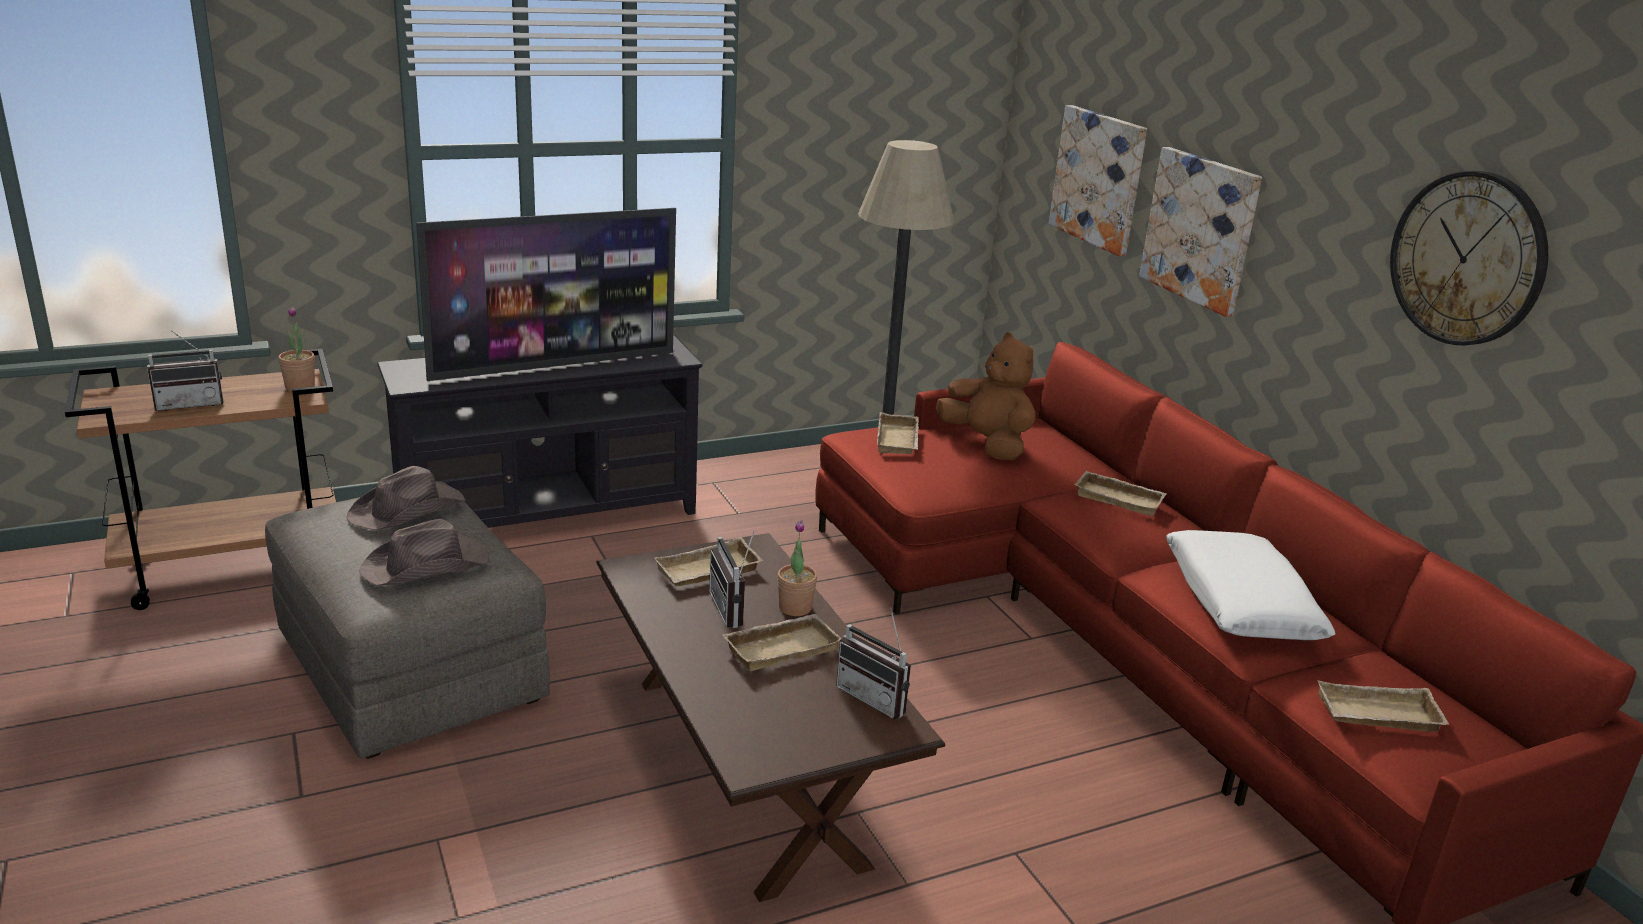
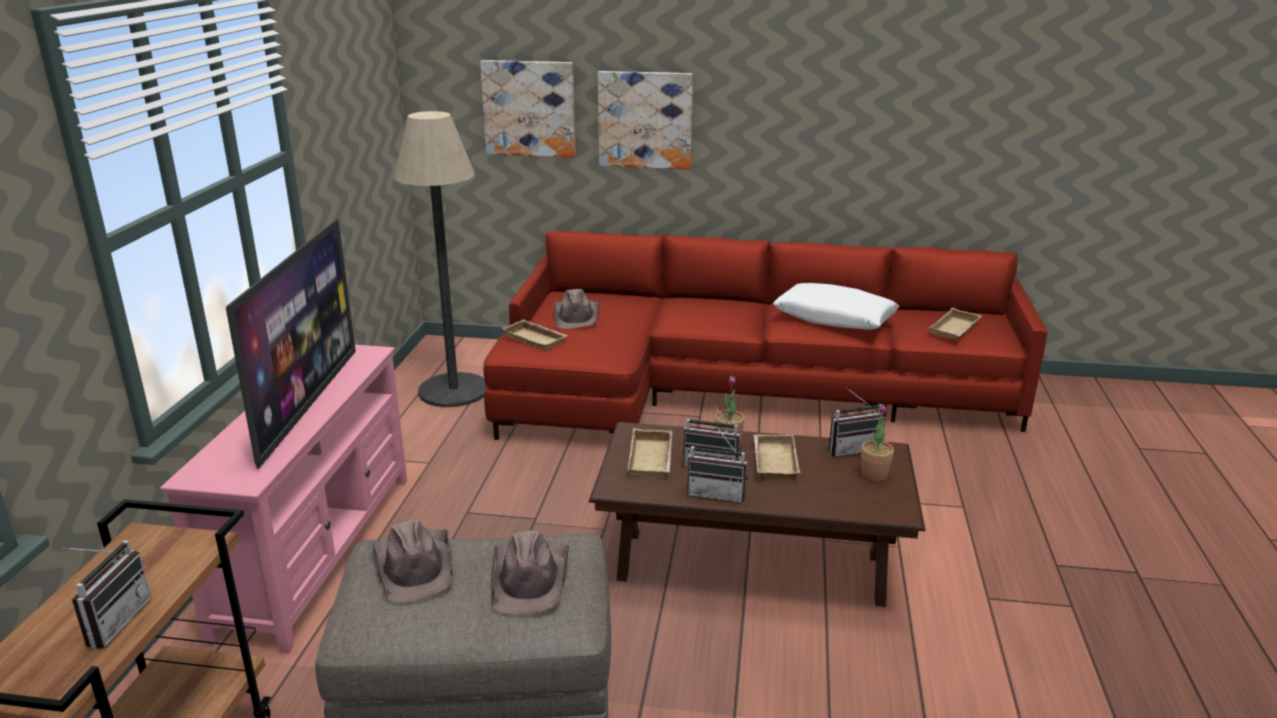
camera: 55 degrees left, 0 degrees up
(300, 386) = (167, 541): potted plant -> potted plant (874, 475)
(549, 516) = (317, 553): black tv stand -> pink tv stand
(674, 628) = (717, 493): none -> radio
(987, 444) = (577, 316): brown plush toy -> brown hat
(1120, 498) = (694, 305): beige tray -> none
(1467, 258) = (858, 86): wall clock -> none

